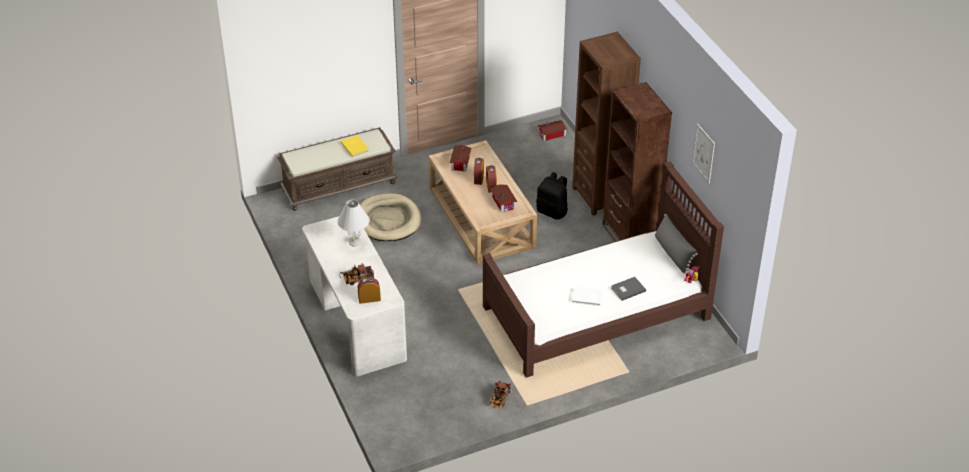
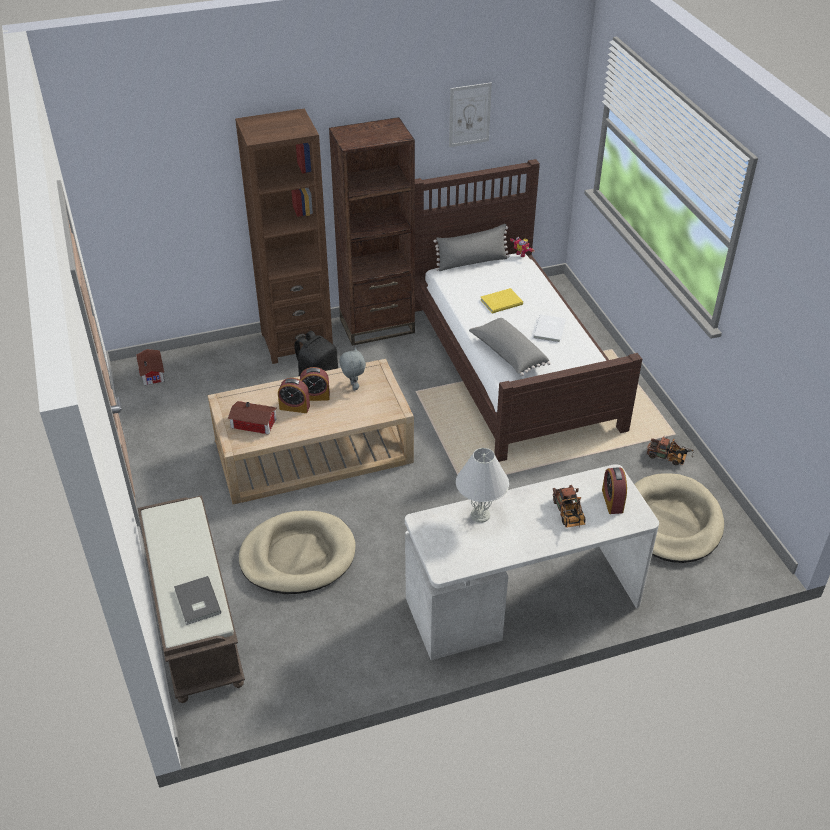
camera: 85 degrees left, 0 degrees up
(355, 146) = (181, 540): yellow book -> yellow book (500, 301)
(432, 396) = (671, 522): none -> beige dog bed
(504, 201) = (353, 386): toy house -> grey plush toy
(551, 274) = (508, 354): none -> grey pillow
(627, 289) = (535, 299): grey book -> grey book (196, 602)

